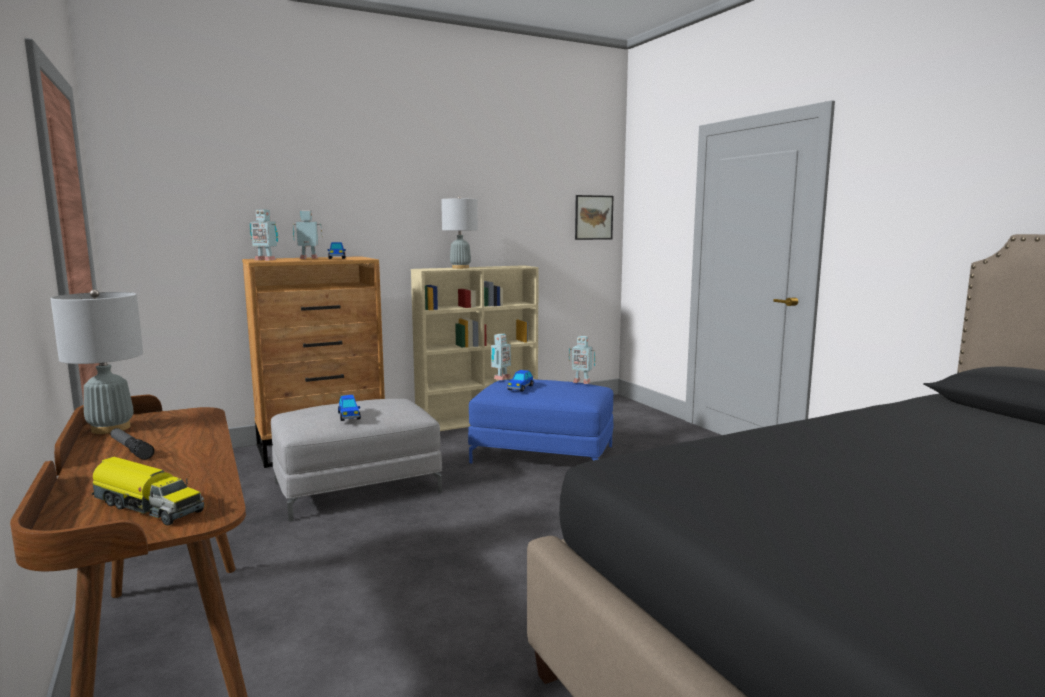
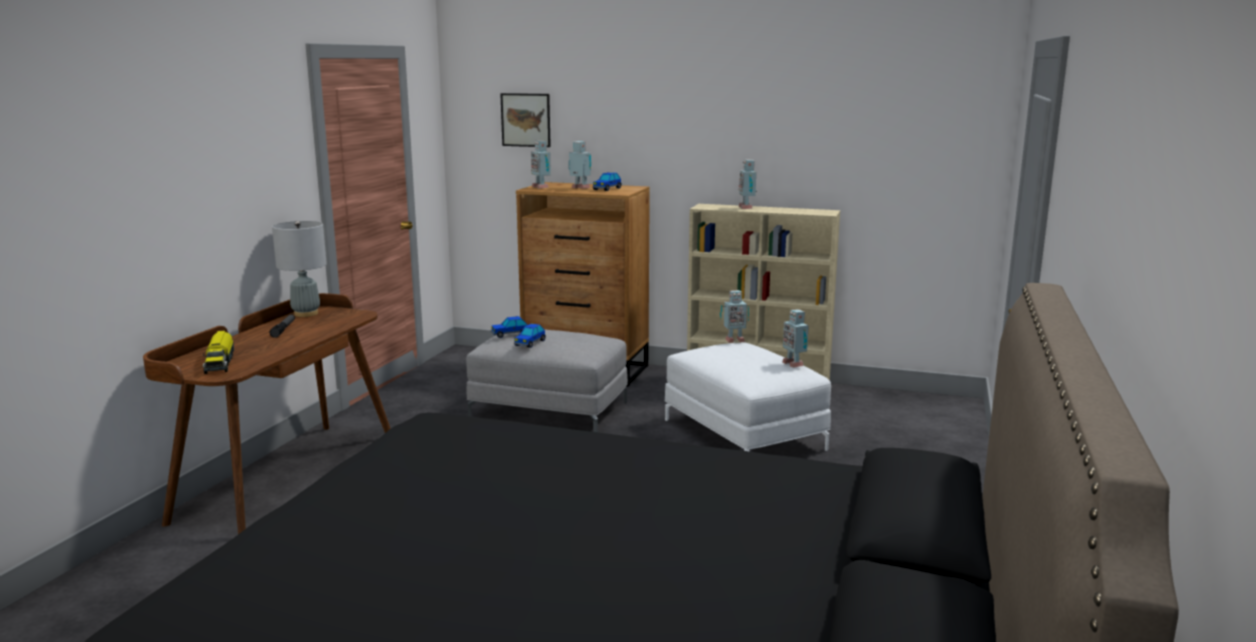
camera: 45 degrees right, 5 degrees up
(460, 268) = (747, 208): grey table lamp -> toy robot
(520, 388) = (717, 354): toy car -> toy car (510, 334)
(543, 454) = (744, 434): blue ottoman -> white ottoman
(593, 217) = (958, 153): picture -> picture (526, 120)

